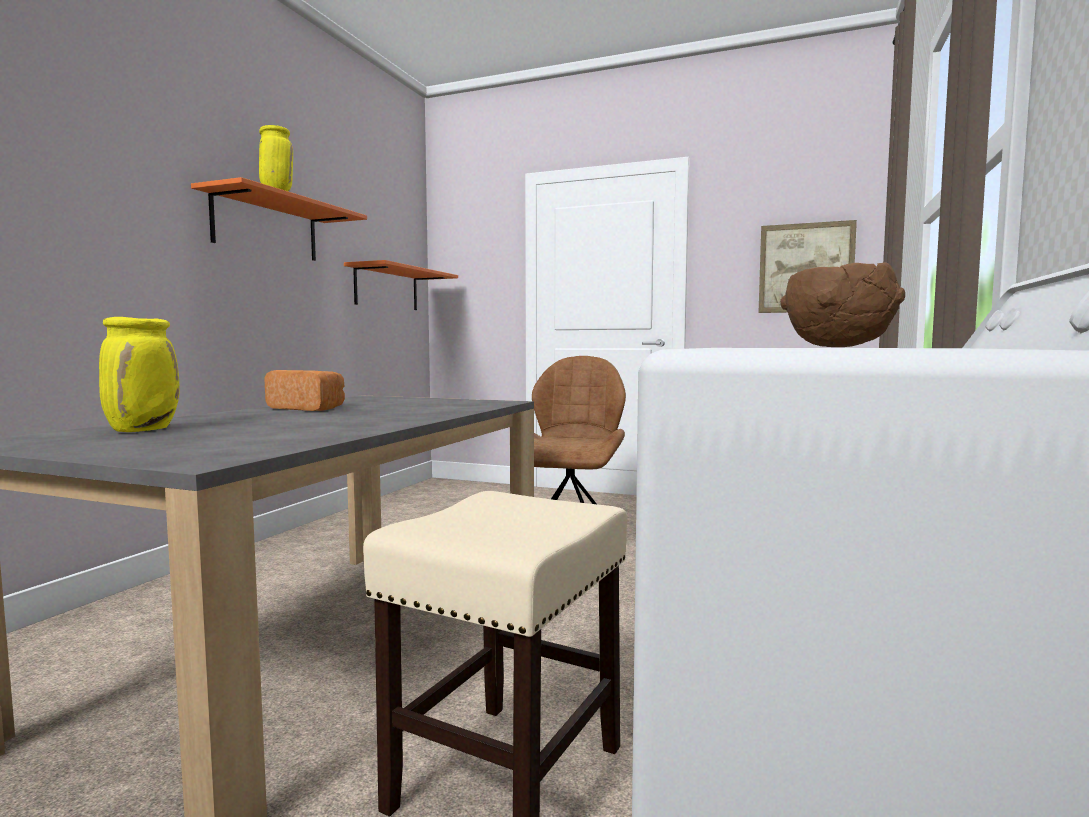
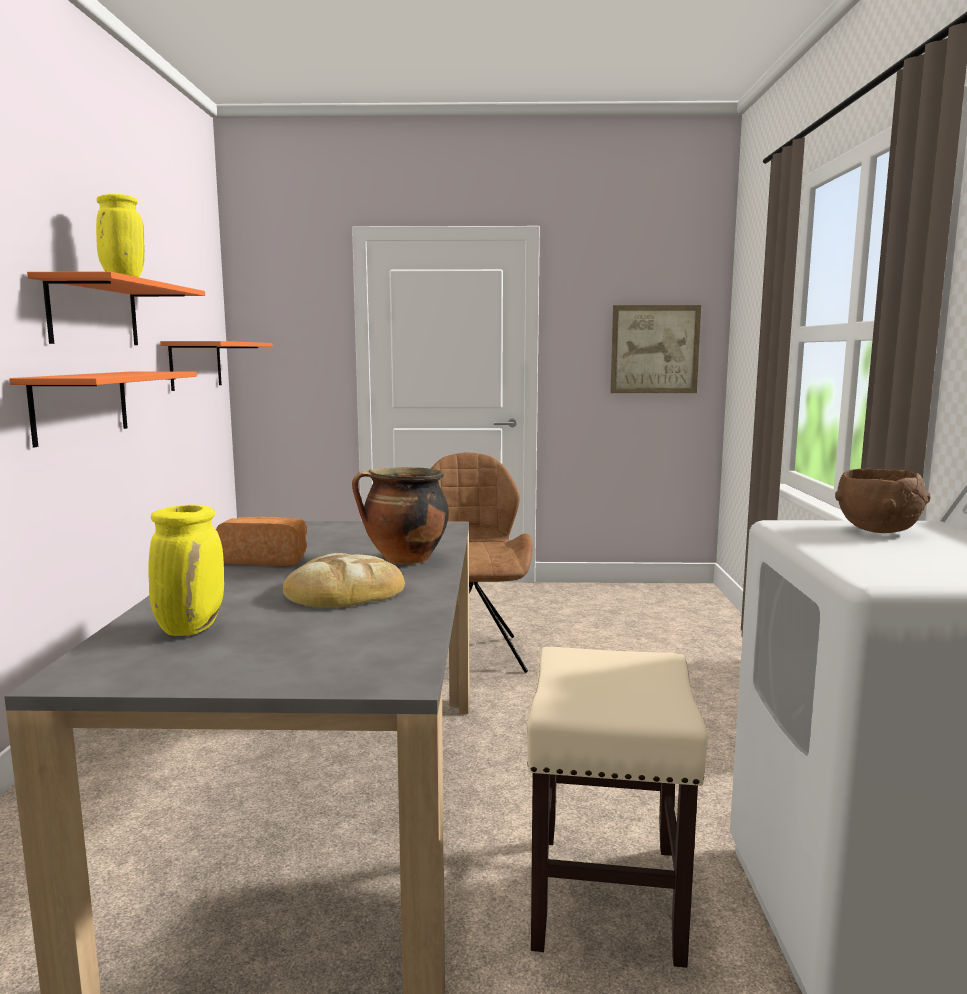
camera: 20 degrees left, 5 degrees up
(244, 297) = (81, 405): none -> orange shelf
(315, 422) = (343, 591): none -> bread
(416, 413) = (404, 560): none -> cooking pot

